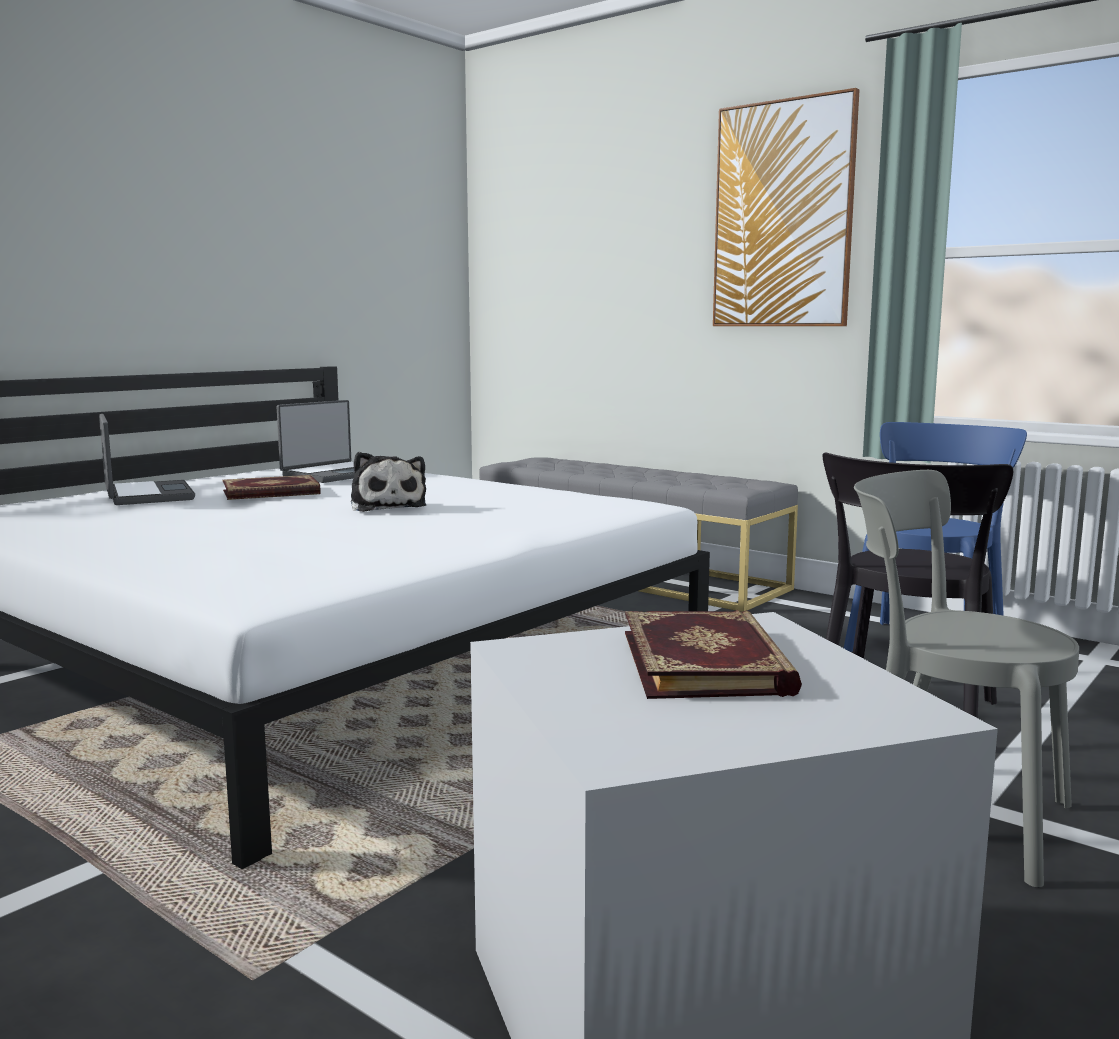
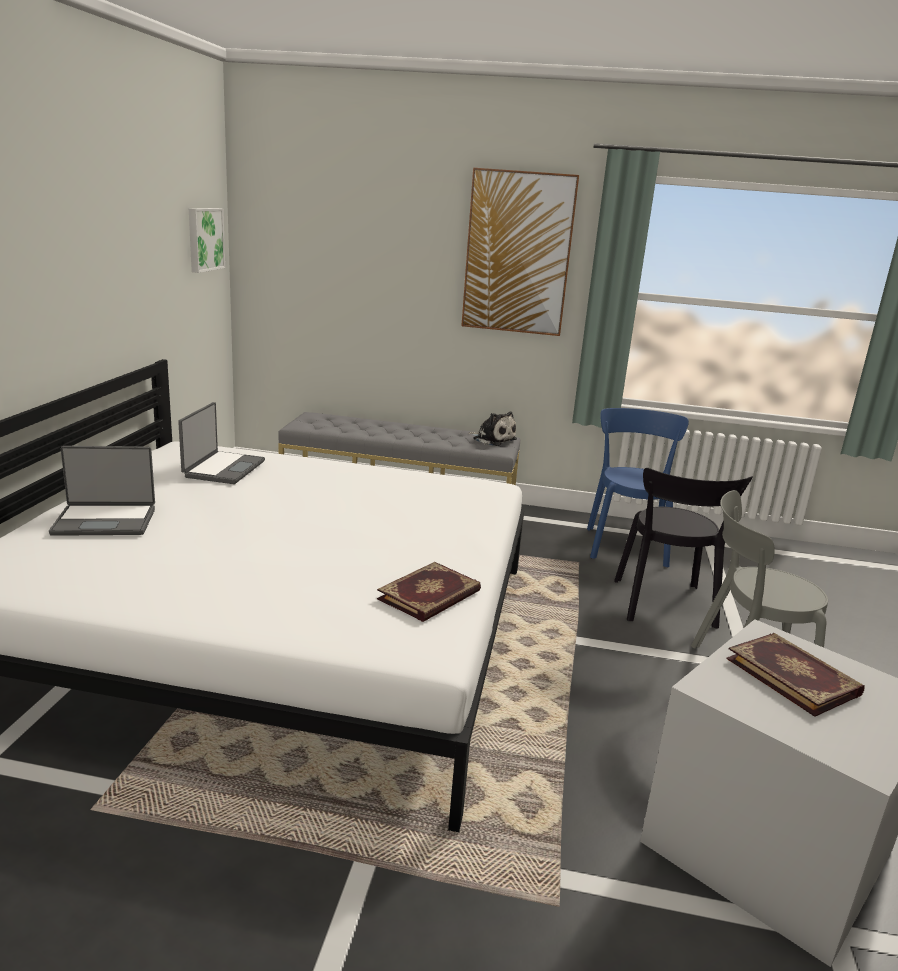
camera: 30 degrees left, 10 degrees up
(146, 495) = (105, 521): laptop -> laptop turned 135 degrees clockwise
(271, 493) = (215, 505): book -> book (430, 596)
(387, 506) = (329, 511): plush toy -> plush toy (492, 439)
(421, 244) = (204, 239): none -> picture

